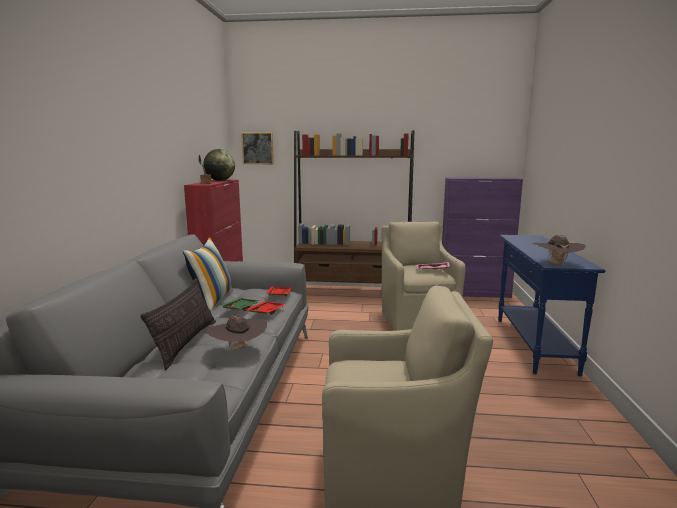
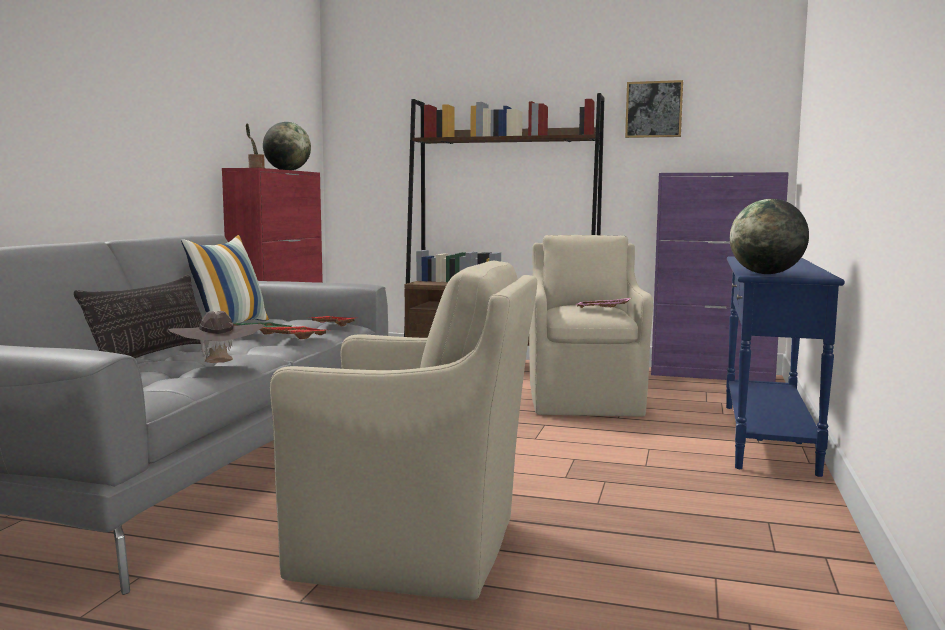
camera: 10 degrees right, 5 degrees down
(257, 148) = (362, 131): picture -> picture (654, 109)
(556, 264) = (766, 274): brown hat -> globe

